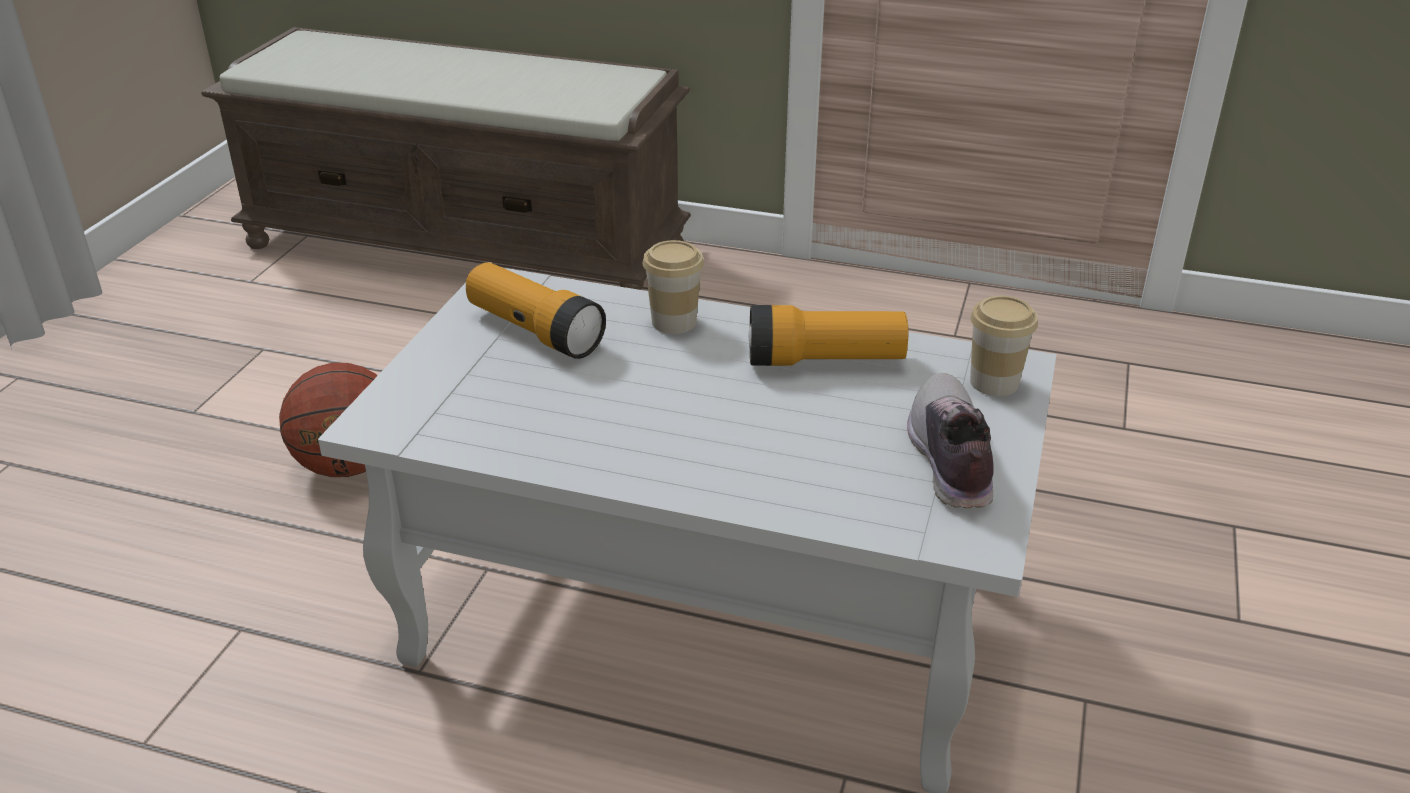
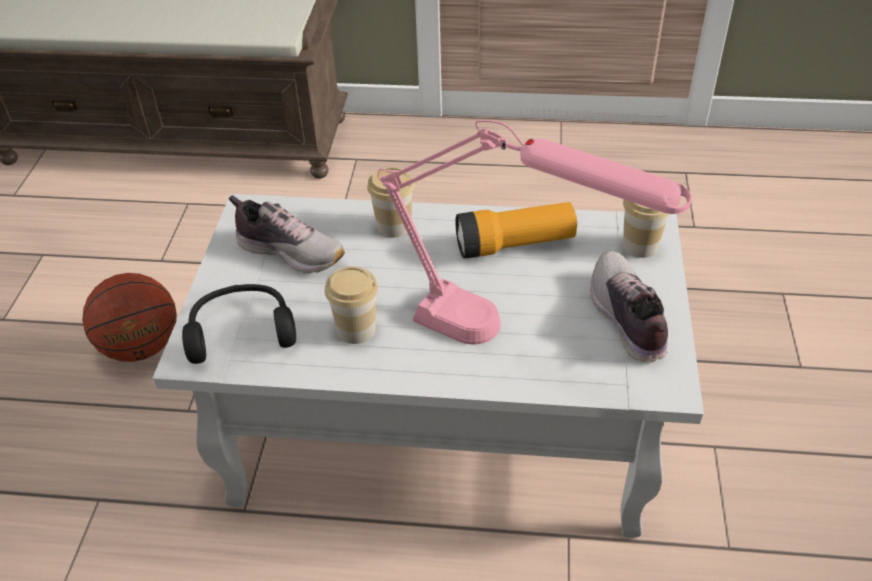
camera: 10 degrees left, 10 degrees up
(443, 405) = (241, 331): none -> black headphones
(534, 331) = (290, 251): flashlight -> shoe
(587, 423) = (356, 329): none -> cup
(782, 461) = (509, 339): none -> pink table lamp

